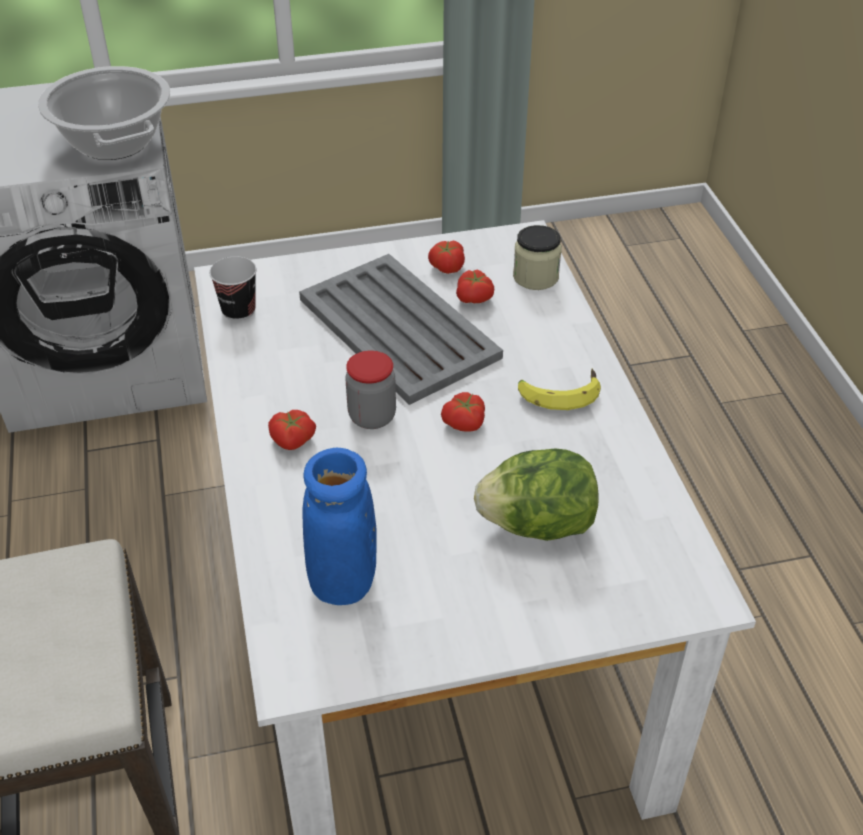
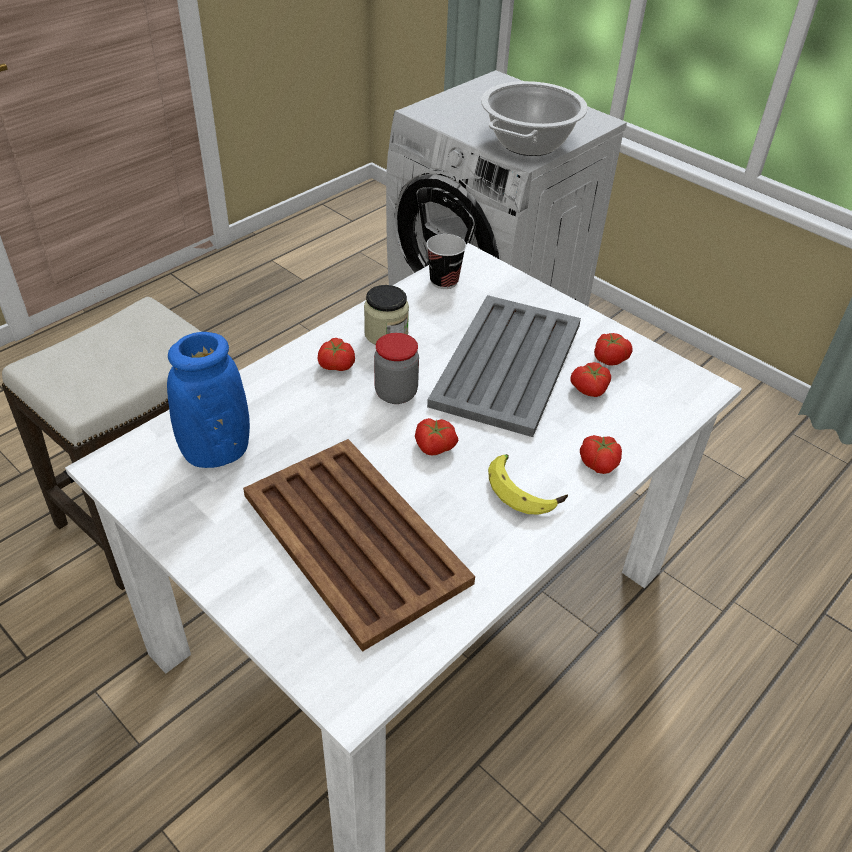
camera: 55 degrees right, 0 degrees up
(535, 277) = (658, 414): jar -> jar (386, 334)
(538, 524) = (355, 540): lettuce -> brown tray
(562, 336) = (599, 463): none -> tomato

